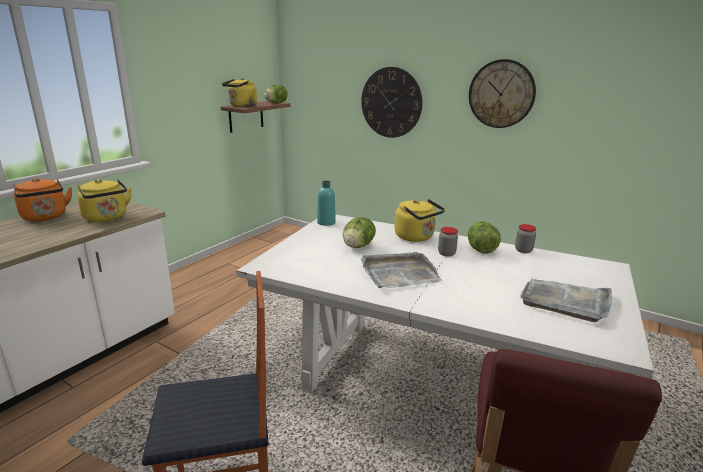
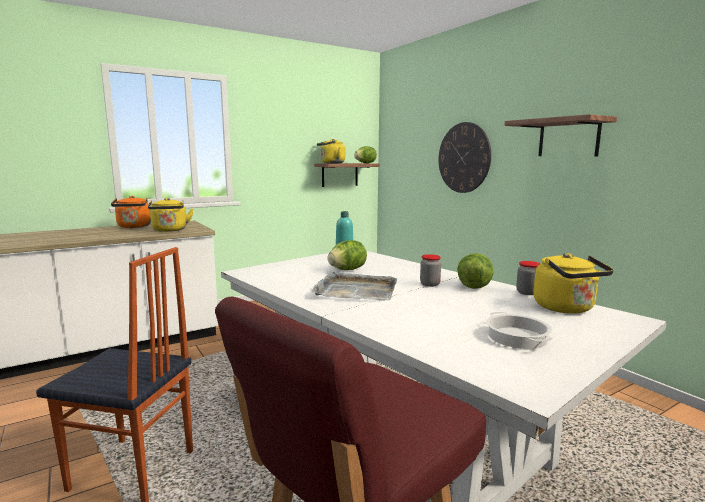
camera: 25 degrees right, 10 degrees down
(416, 237) = (416, 270): yellow kettle -> yellow kettle (566, 308)
(501, 94) = (568, 138): wall clock -> shelf
(565, 301) = (516, 337): grey tray -> cooking pot

